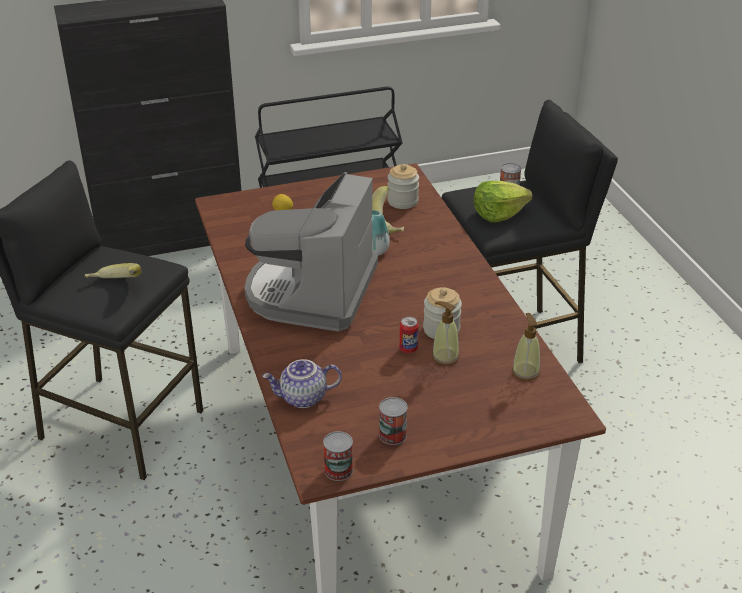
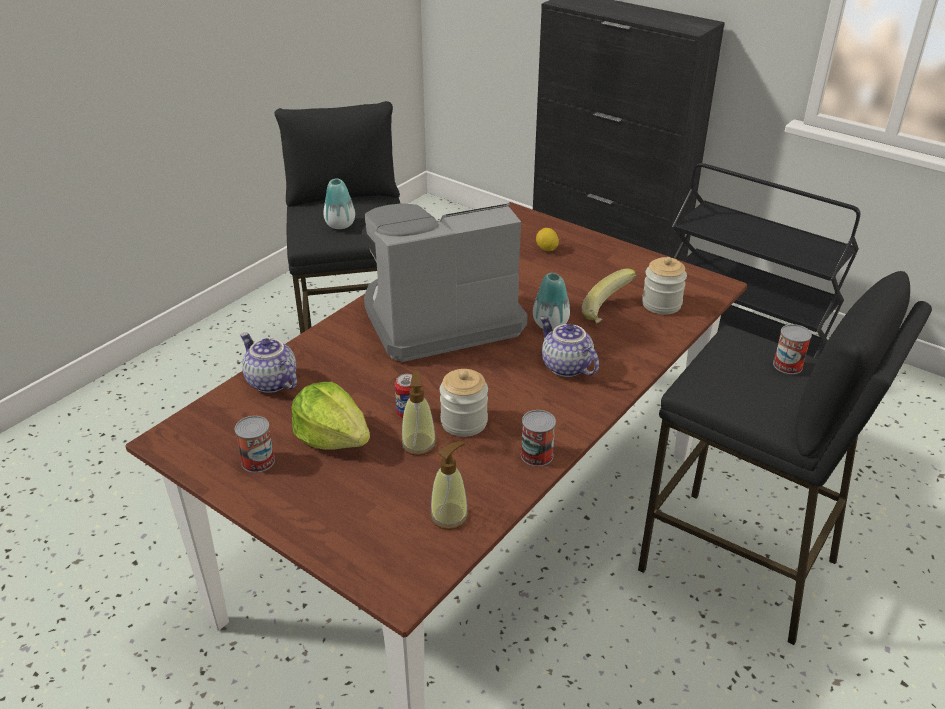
camera: 55 degrees right, 0 degrees up
(115, 286) = (340, 225): banana -> vase
(338, 470) = (179, 448): can -> can (537, 455)
(427, 266) = (565, 367): none -> teapot
(498, 213) = (733, 375): lettuce -> lettuce (332, 436)

